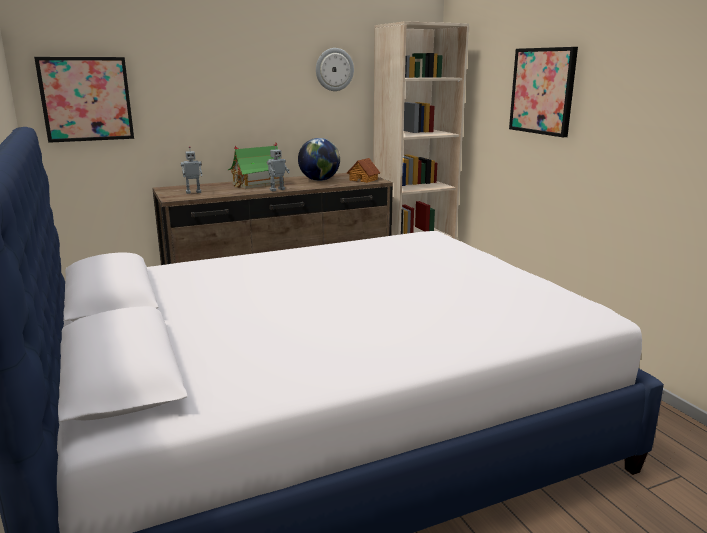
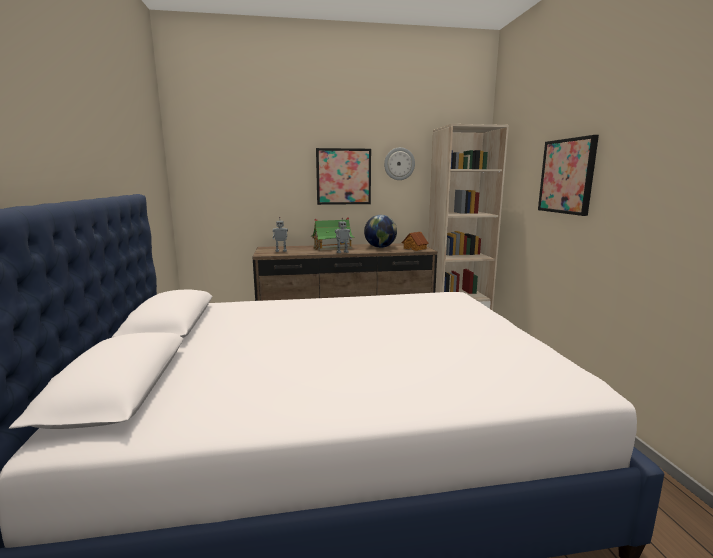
camera: 15 degrees right, 5 degrees down
(86, 99) = (216, 182): picture -> picture (343, 176)

